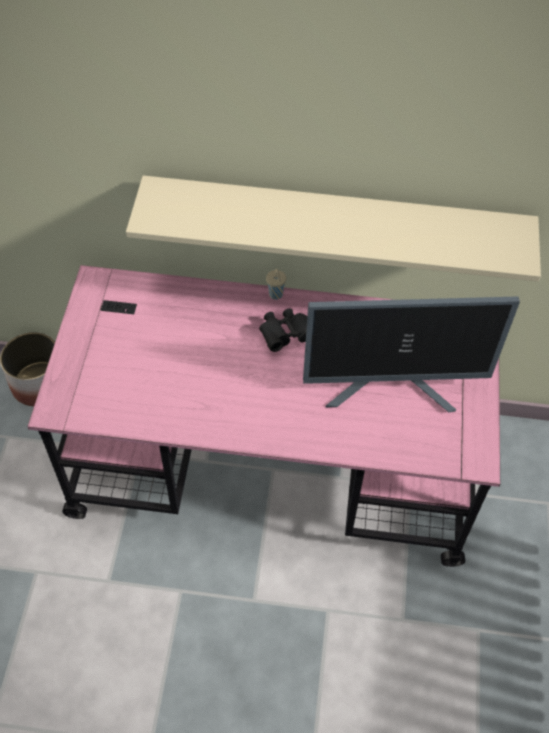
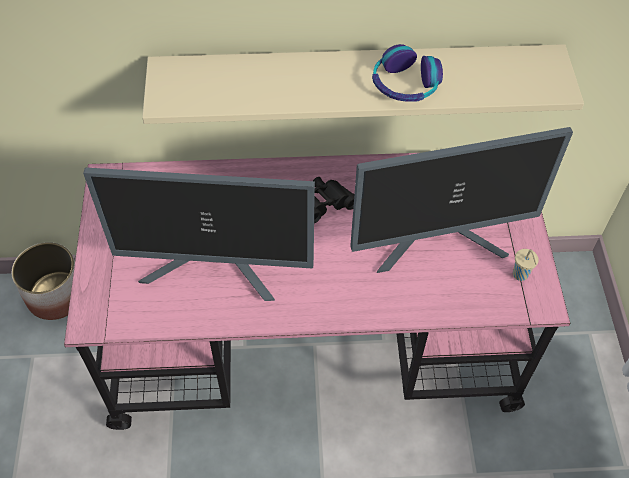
camera: 10 degrees left, 0 degrees up
(177, 379) = (216, 268): none -> monitor
(276, 295) = (300, 165): beige cup -> beige cup (521, 275)
(373, 234) = (405, 84): none -> headphones

